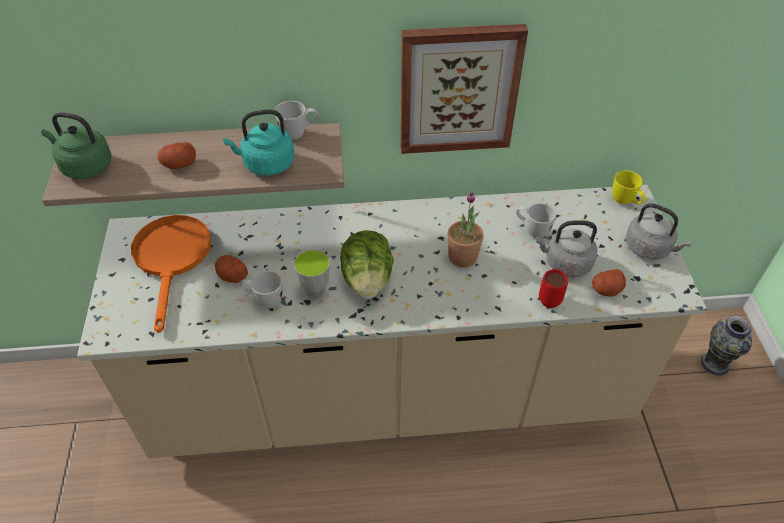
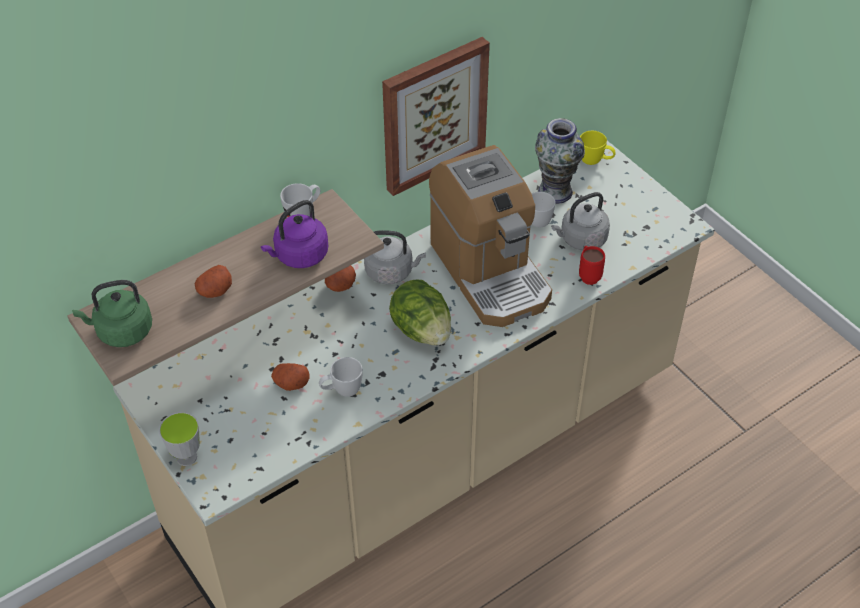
camera: 30 degrees left, 0 degrees up
(172, 259) = (217, 395): orange frying pan -> none
(266, 164) = (299, 256): turquoise kettle -> purple kettle
(315, 292) = (383, 362): cup -> cup (186, 457)
(462, 257) = (490, 272): potted plant -> coffee machine
(606, 290) = (629, 248): potato -> potato (341, 285)
(649, 248) = (640, 196): grey kettle -> grey kettle (392, 271)
(715, 363) = (706, 285): vase -> vase (555, 191)

